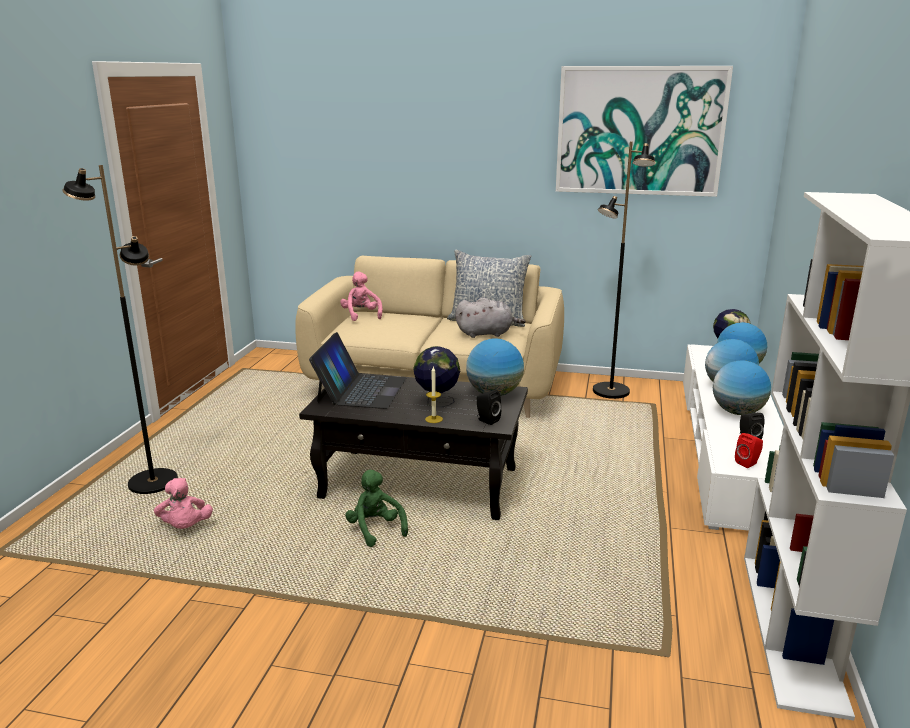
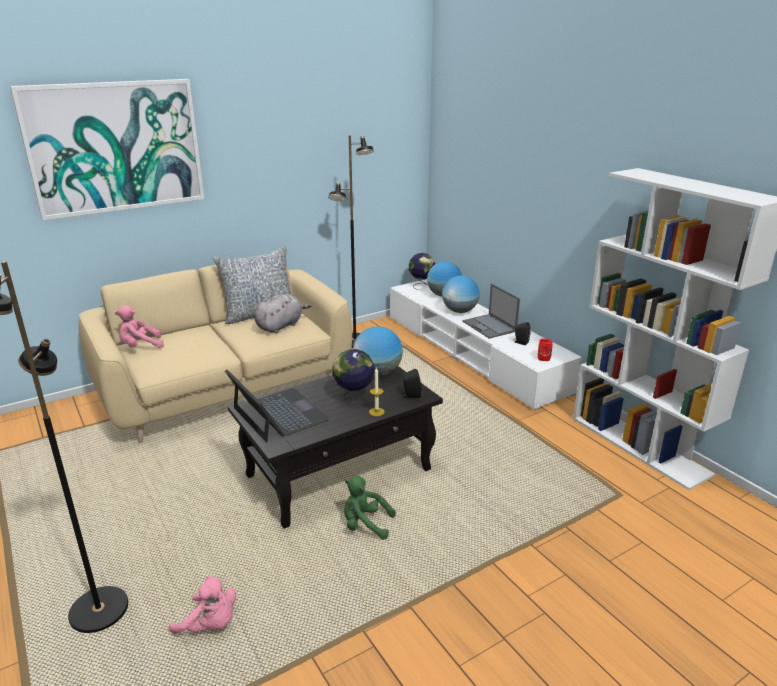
camera: 45 degrees left, 5 degrees up
(361, 315) = (140, 346): pink plush toy -> pink plush toy turned 45 degrees counterclockwise
(639, 131) = (336, 124): picture -> picture (115, 147)
(737, 412) = (490, 326): globe -> laptop

